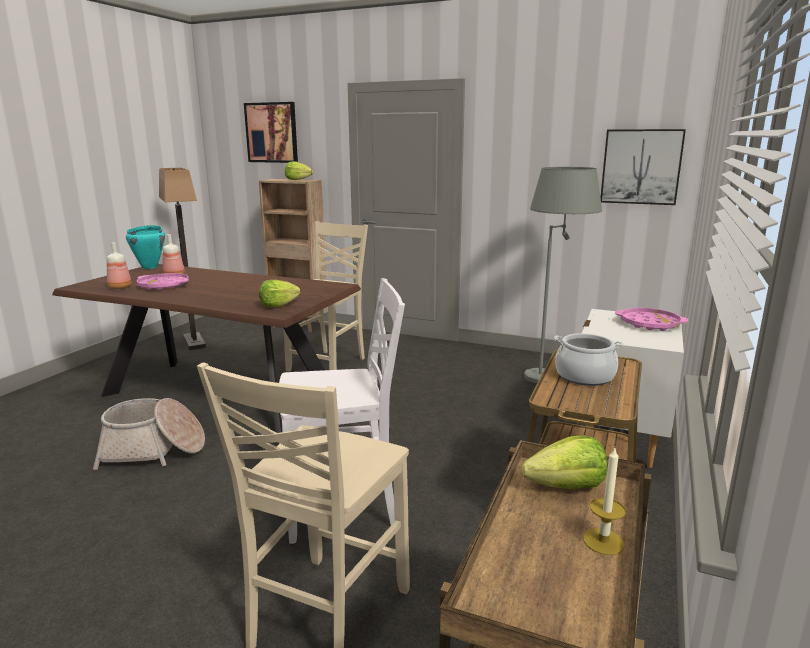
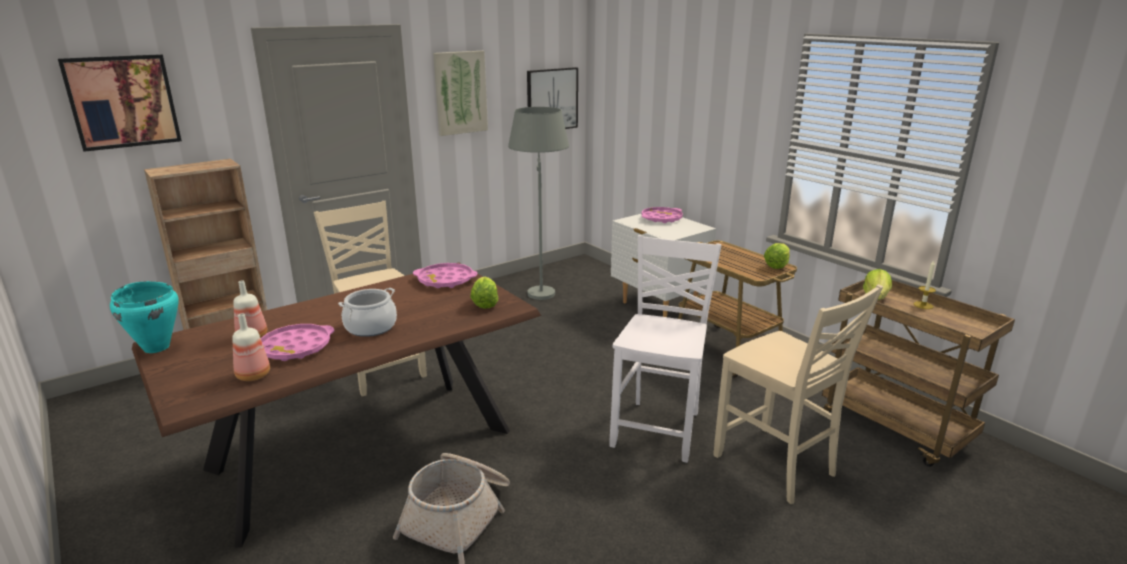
camera: 60 degrees left, 5 degrees up
(194, 342) = (153, 443): floor lamp -> none
(297, 179) = (201, 164): lettuce -> lettuce (777, 265)
(313, 288) = (445, 280): none -> pink tray
(519, 148) = (460, 93): none -> picture
(584, 376) = (730, 258): cooking pot -> cooking pot (370, 327)

